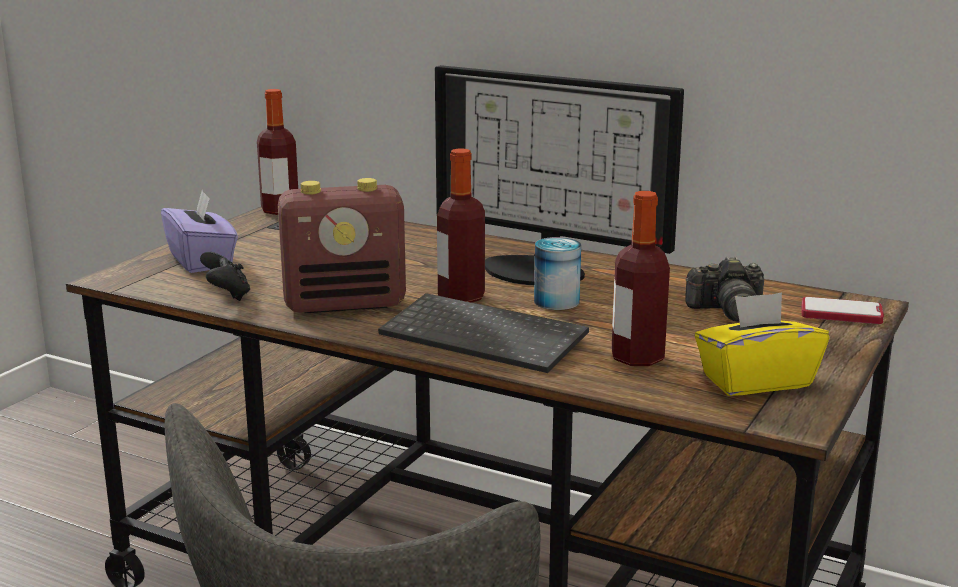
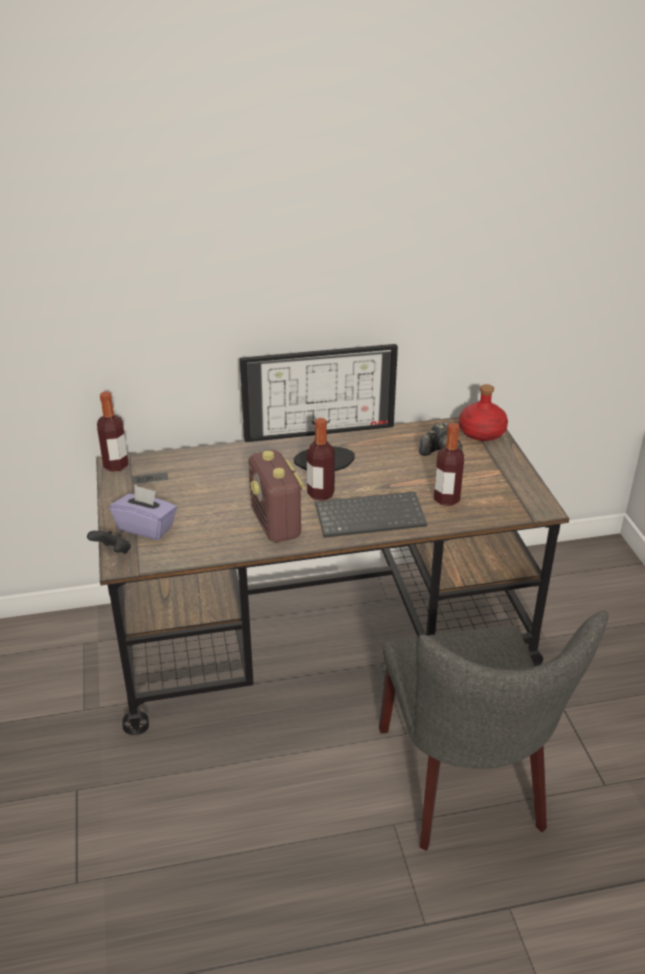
camera: 40 degrees left, 15 degrees up
(227, 295) = (207, 547): black game controller -> black game controller (113, 552)
(346, 304) = (276, 524): radio -> radio turned 120 degrees clockwise
(556, 301) = (365, 477): can -> none
(756, 381) = (504, 491): yellow tissue box -> none
(841, 313) = (482, 432): phone -> red bottle

